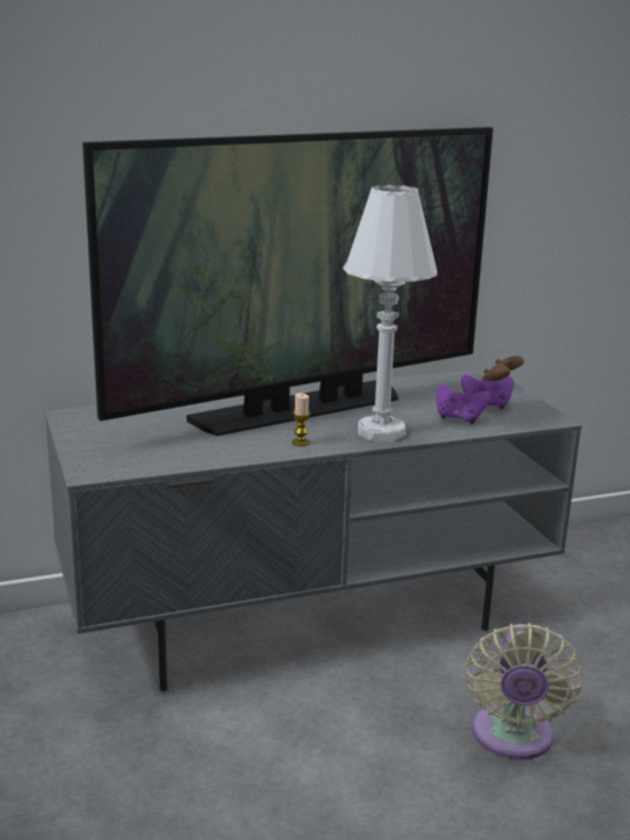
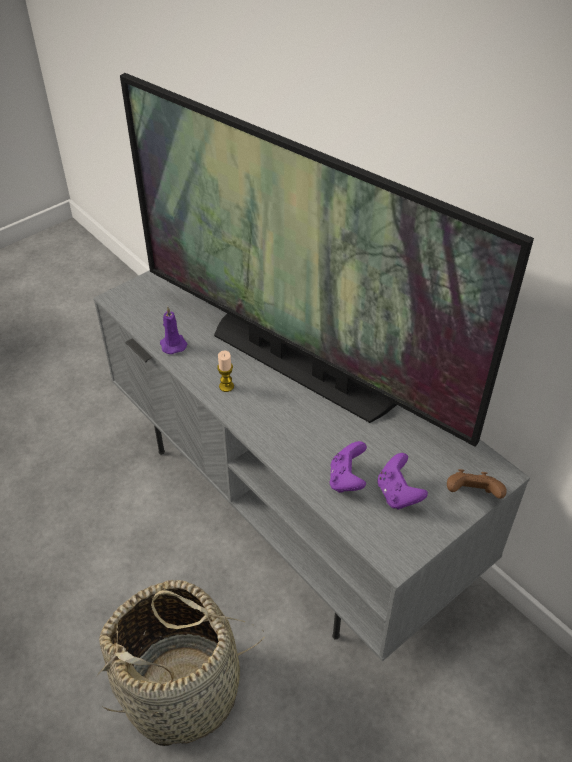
camera: 70 degrees right, 25 degrees up
(208, 456) = (172, 344): none -> purple candle
(381, 432) = (277, 431): white table lamp -> none
(512, 739) = (183, 689): beige fan -> basket

